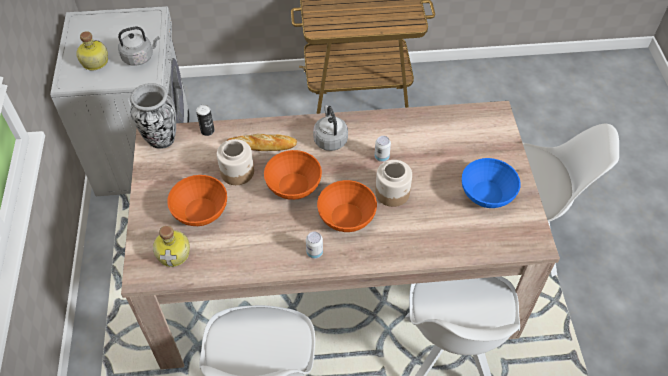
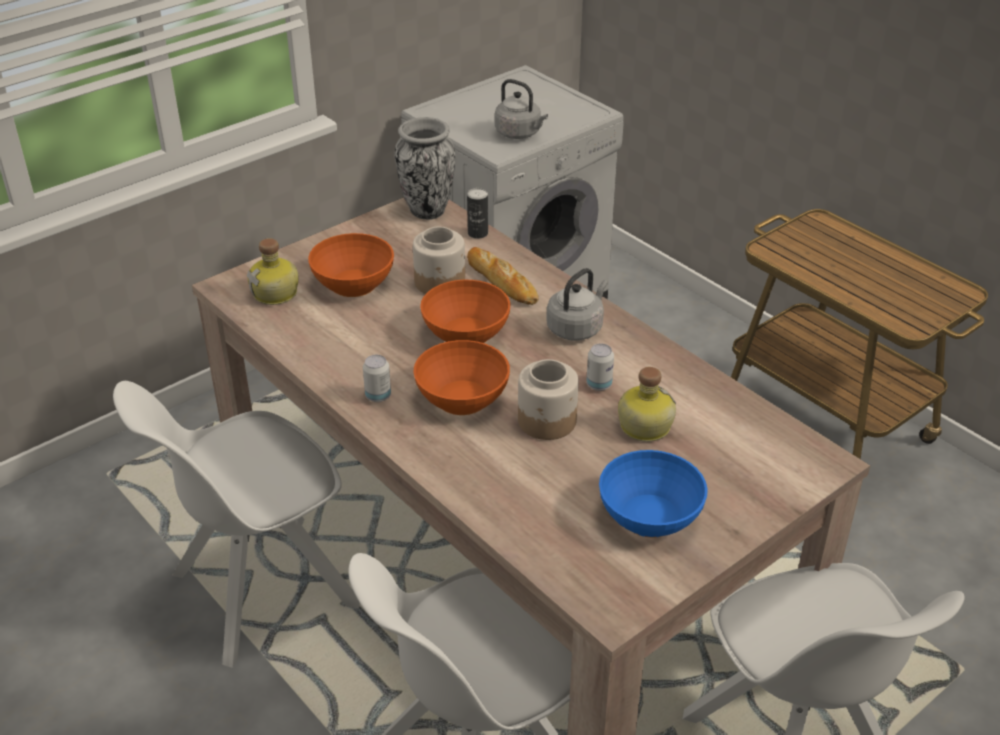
camera: 55 degrees right, 15 degrees down
(94, 62) = (476, 113): bottle -> bottle (643, 426)

